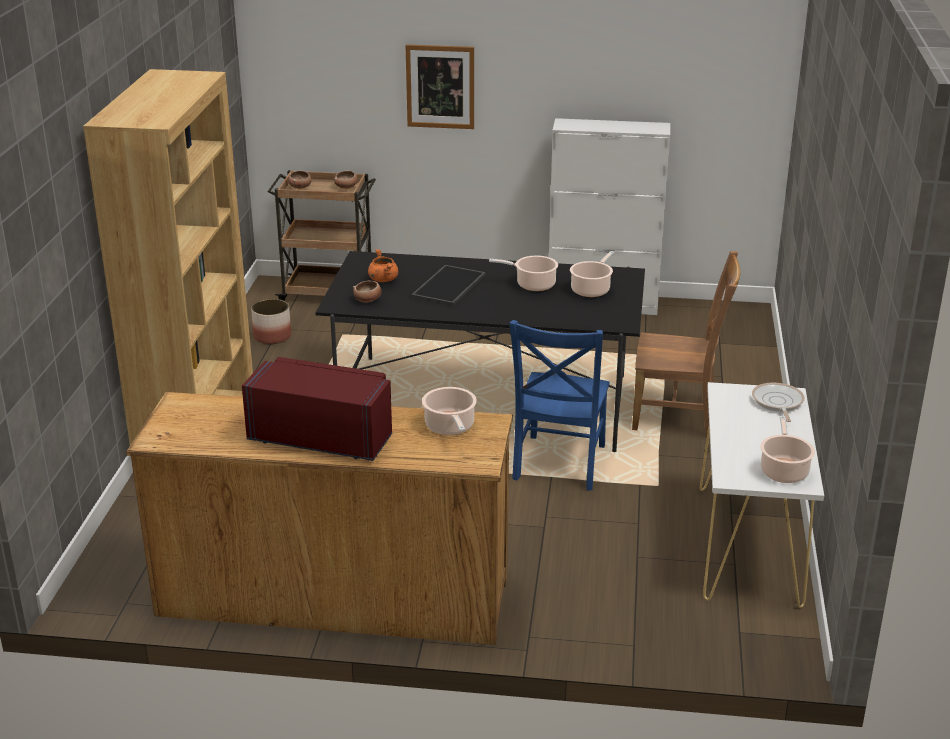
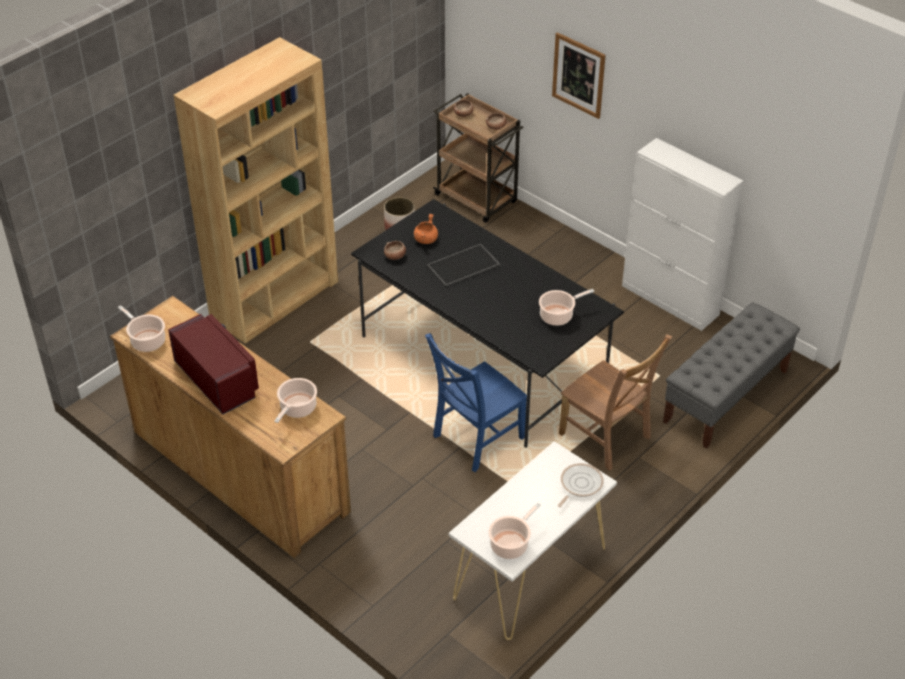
camera: 35 degrees right, 15 degrees up
(533, 284) = (522, 291): cooking pot -> cooking pot (146, 340)
(738, 350) = (725, 396): none -> grey bench

